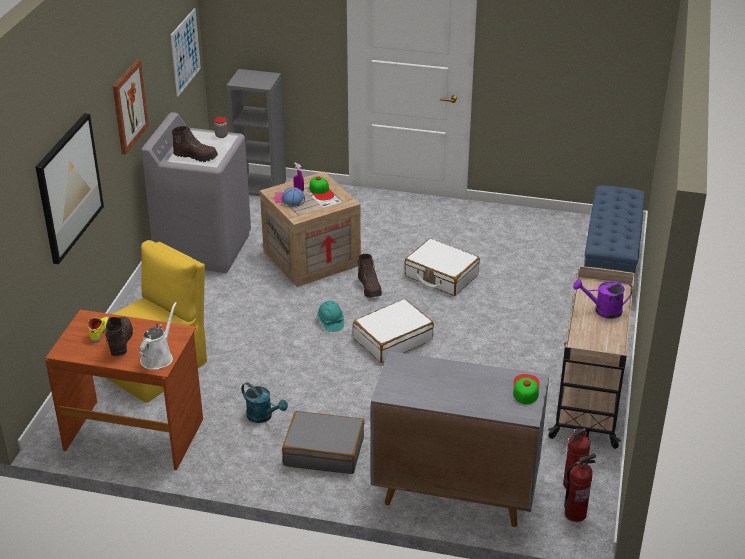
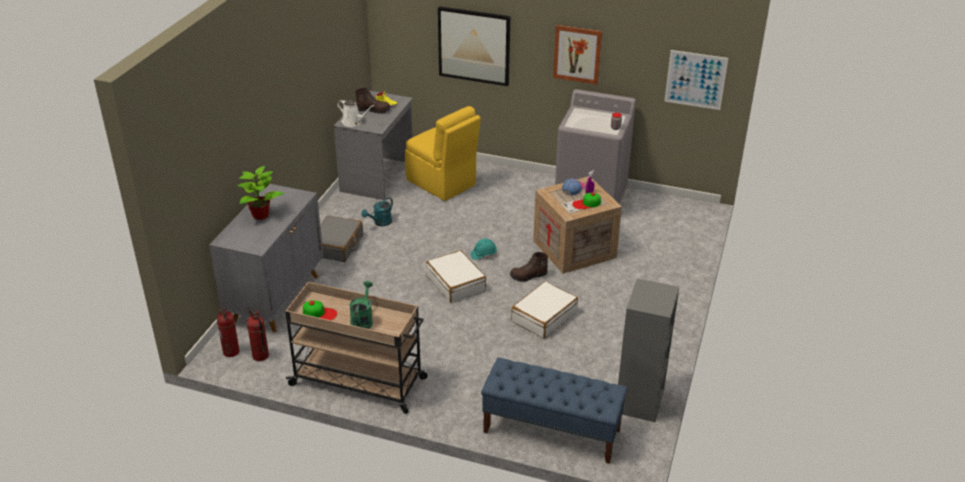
camera: 95 degrees right, 0 degrees up
(135, 433) = (378, 177): brown desk -> grey desk
(196, 156) = (580, 118): brown boot -> none
(261, 186) = (690, 226): grey bookcase -> grey bookcase (640, 401)
(456, 391) = (261, 215): none -> potted plant
(525, 389) = (250, 243): cap -> cap (319, 313)
(602, 310) = (362, 320): purple watering can -> green watering can

